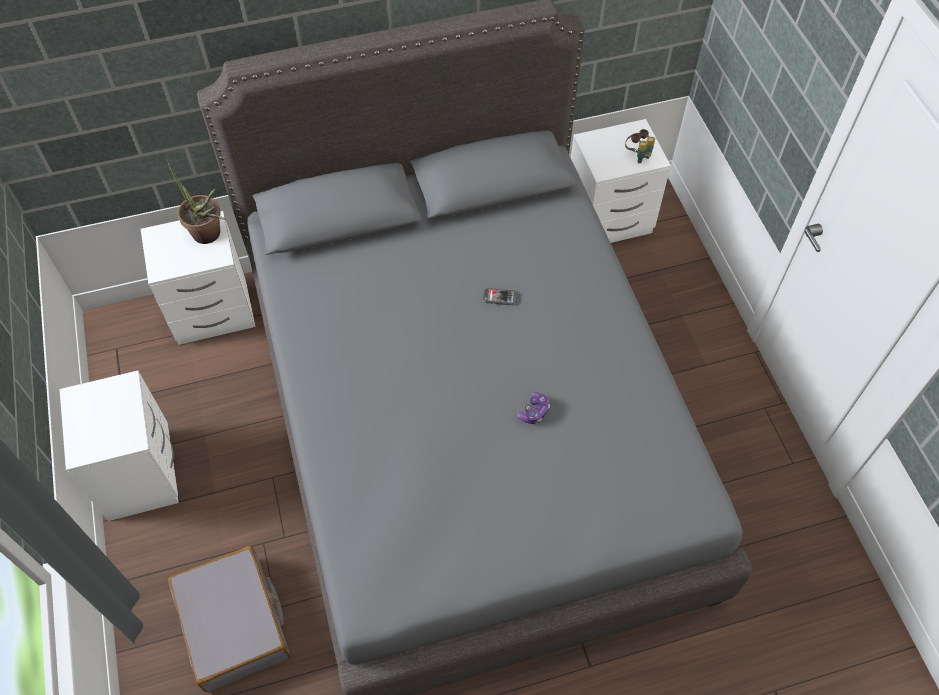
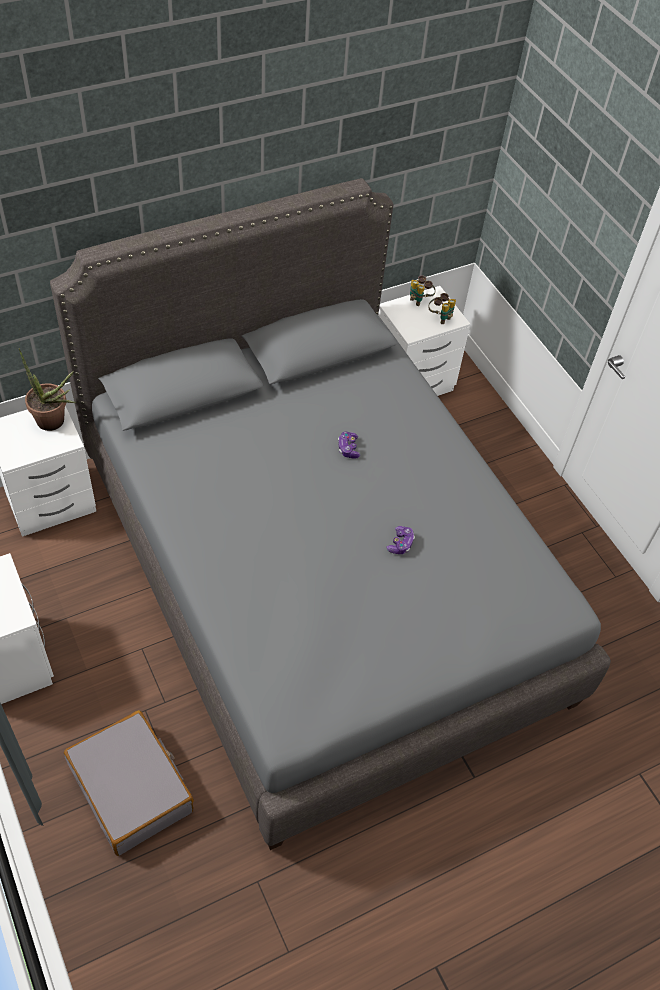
camera: 15 degrees left, 5 degrees down
(500, 297) = (348, 448): phone -> game controller
(619, 133) = (419, 300): none -> binoculars

